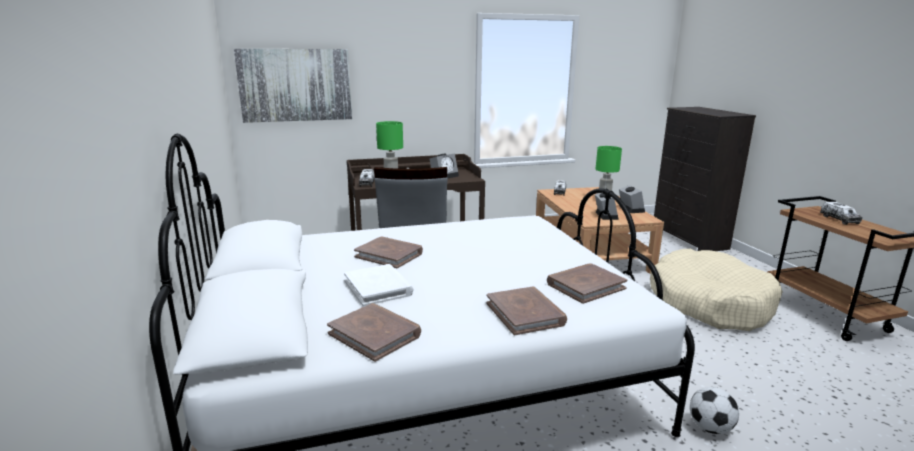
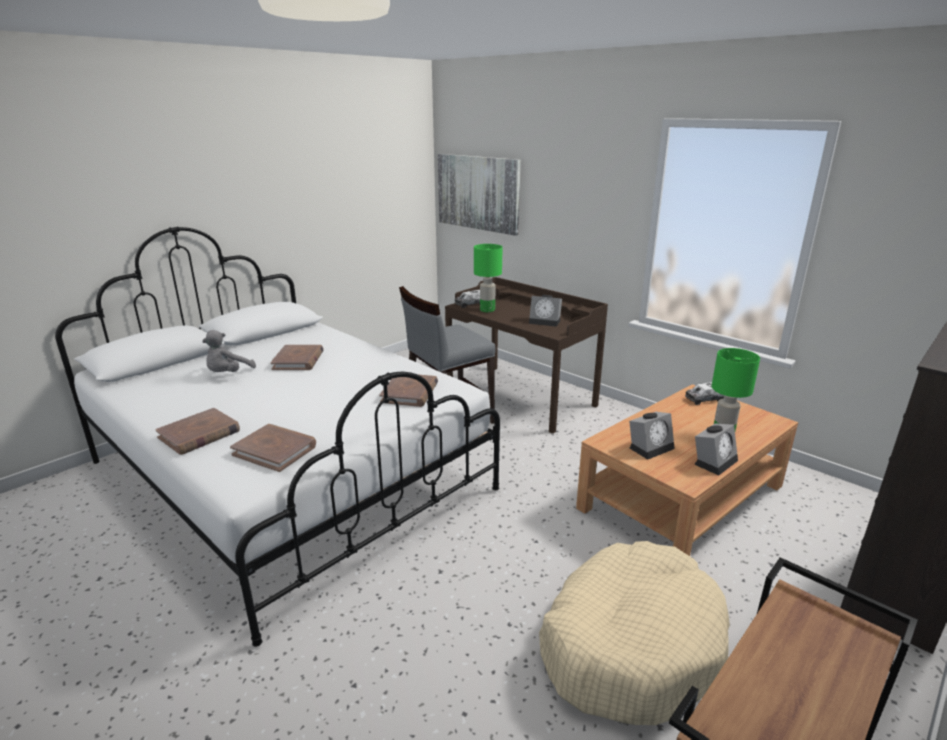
camera: 60 degrees right, 5 degrees up
(375, 334) = (148, 393): brown book -> brown book (410, 393)
(378, 288) = (228, 374): white book -> grey plush toy
(710, 428) = (284, 673): football -> none
(839, 219) = (812, 665): toy truck -> none

